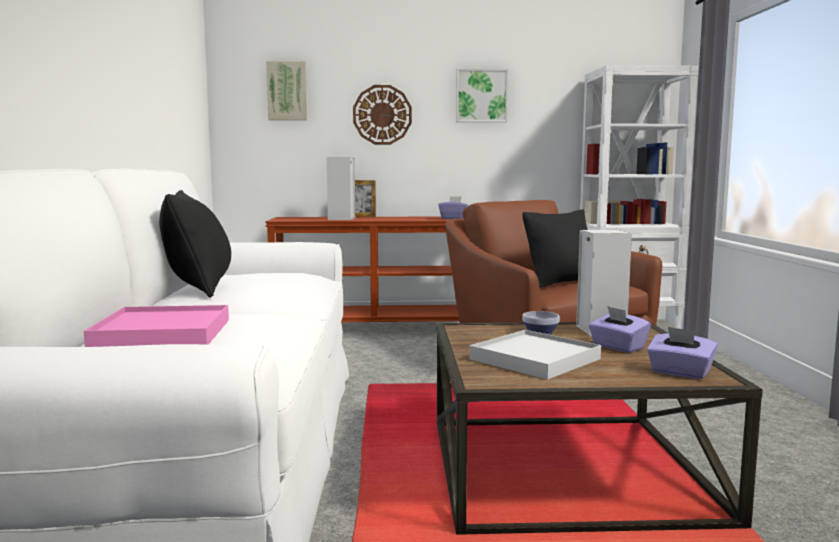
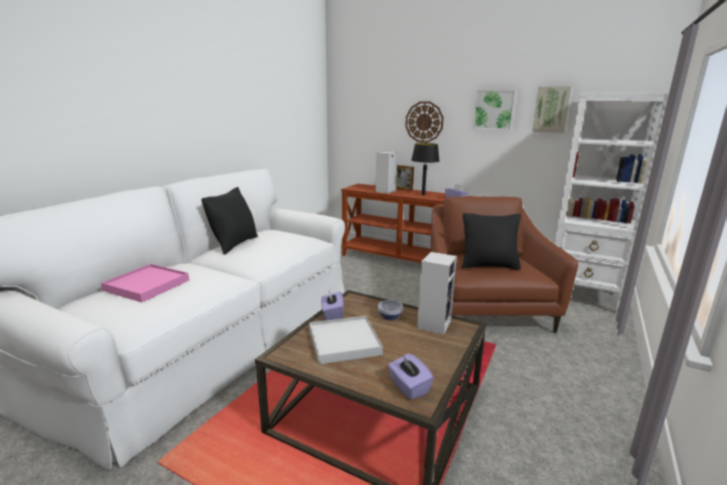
camera: 30 degrees right, 10 degrees up
(287, 91) = (368, 105): picture -> picture (551, 109)
(401, 218) = (423, 194): none -> black table lamp
(617, 347) = (414, 346): purple tissue box -> purple tissue box (332, 314)

